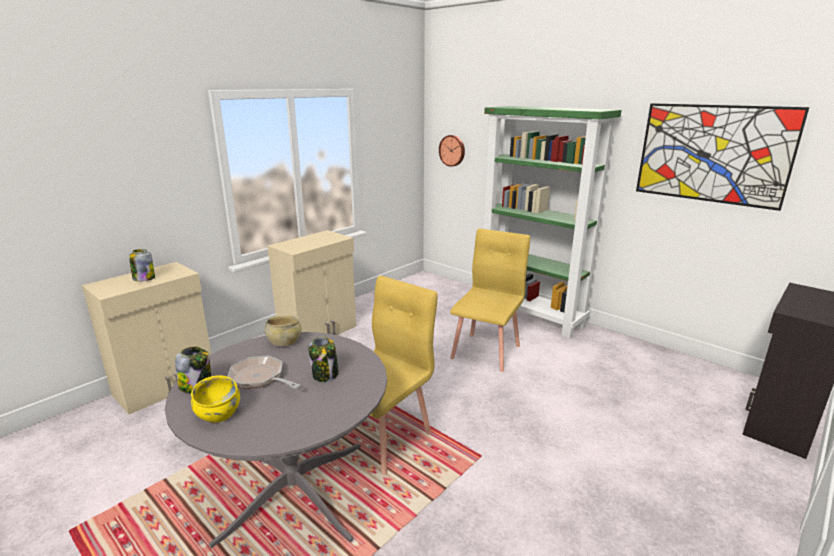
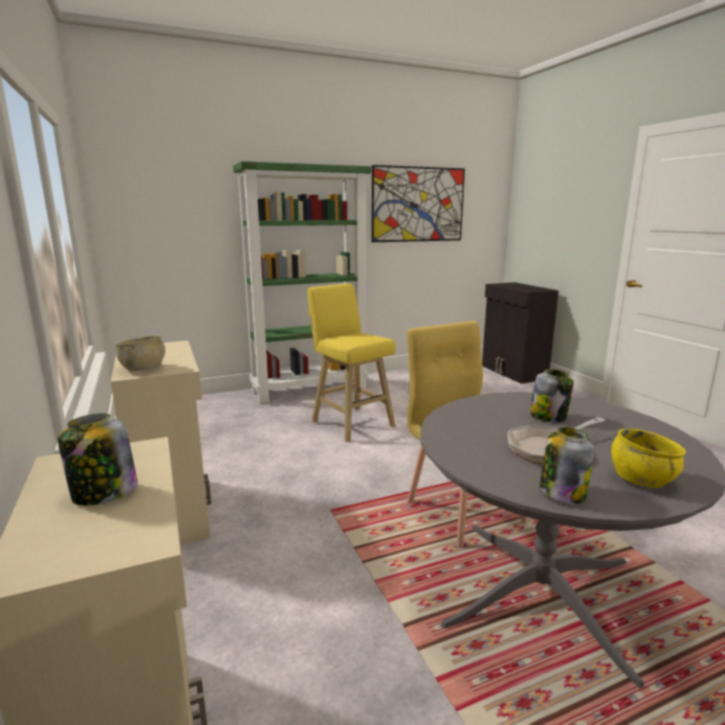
camera: 65 degrees left, 5 degrees down
(284, 342) = (451, 428): beige bowl -> beige bowl (143, 369)
(452, 150) = (147, 226): wall clock -> none
(486, 351) = (350, 422): yellow chair -> yellow stool

